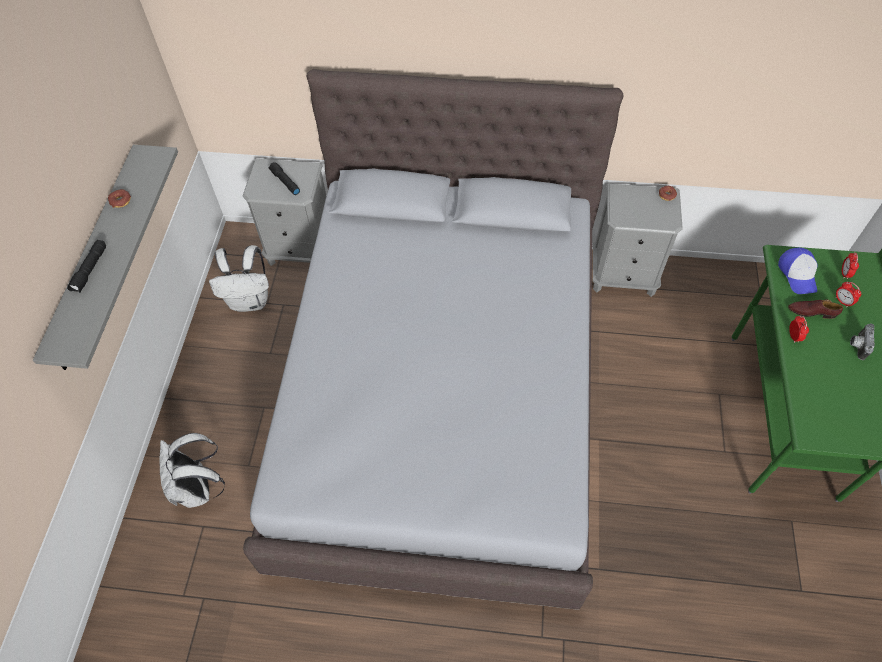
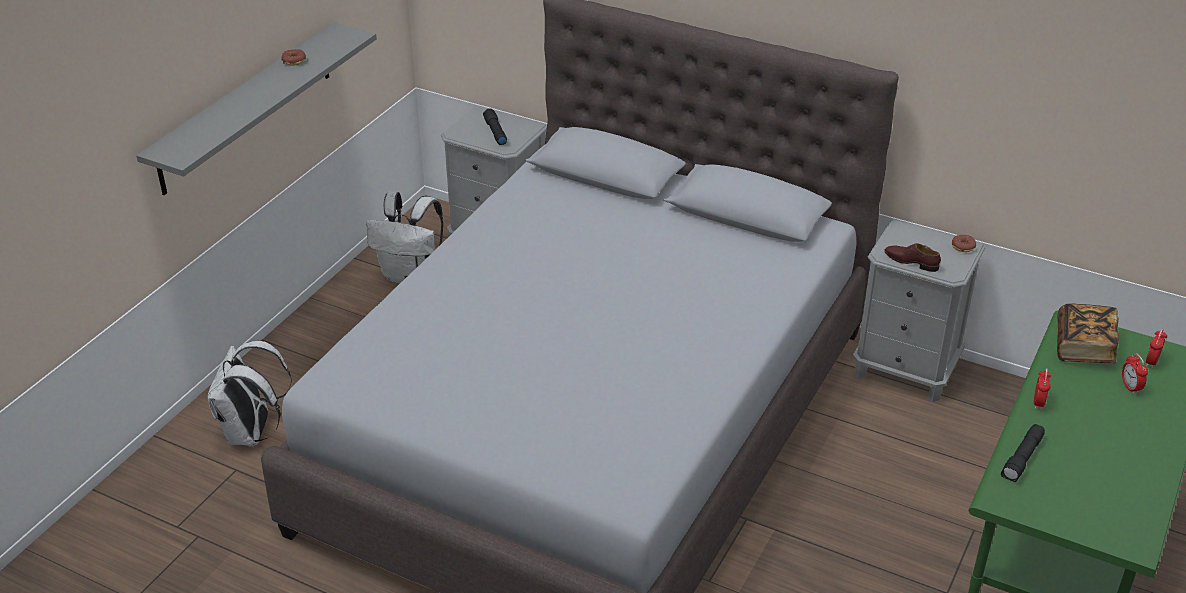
camera: 20 degrees right, 20 degrees down
(90, 270) = (232, 104): black flashlight -> black flashlight (1022, 459)
(798, 274) = (1083, 347): cap -> book
(812, 312) = (1079, 386): brown shoe -> brown shoe (911, 261)
(857, 345) = (1123, 433): camera -> none

